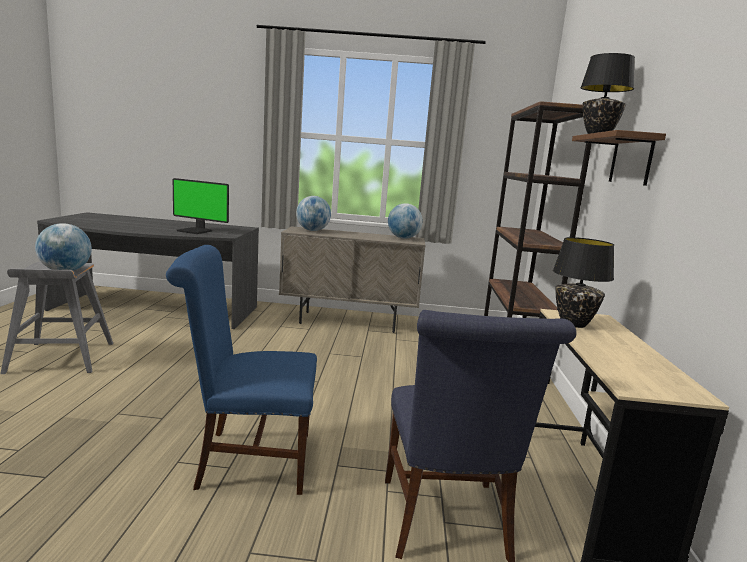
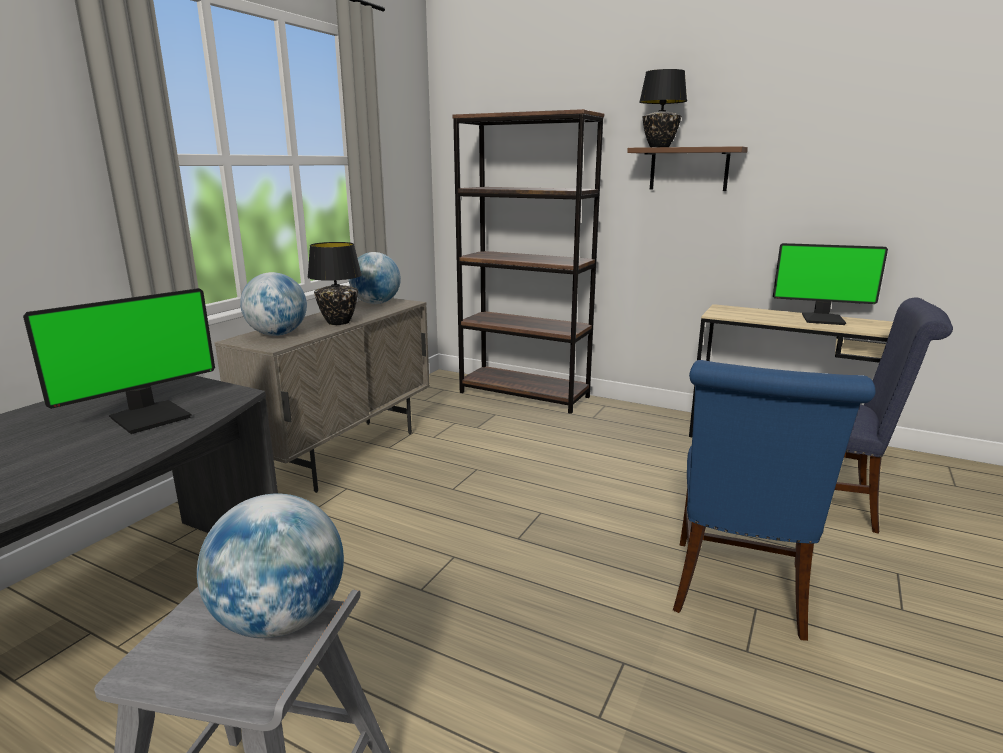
camera: 65 degrees left, 5 degrees up
(574, 324) = (746, 316): black table lamp -> black table lamp (338, 322)
(635, 357) = (823, 319): none -> monitor

